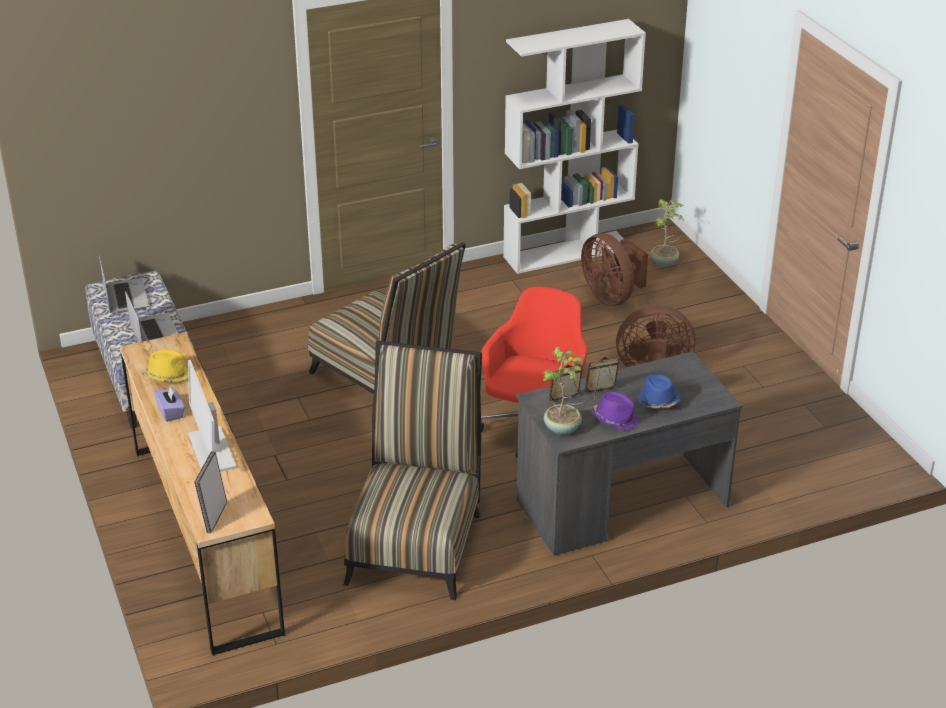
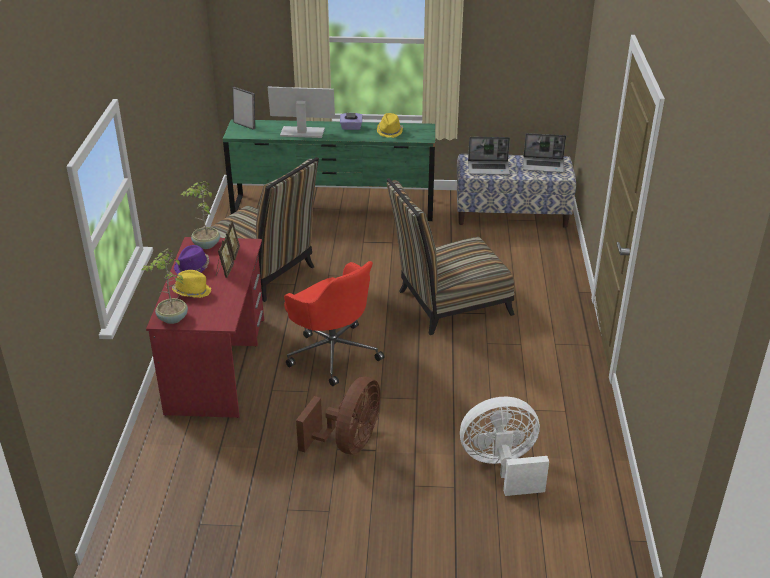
camera: 115 degrees right, 0 degrees up
(205, 537) = (333, 208): brown dresser -> green dresser
(568, 252) = (604, 467): white bookcase -> none
(611, 296) = (502, 467): brown fan -> white fan
(621, 503) = (217, 364): grey desk -> red desk
(658, 401) = (192, 292): blue hat -> yellow hat
(665, 262) = (551, 536): potted plant -> potted plant (172, 319)

